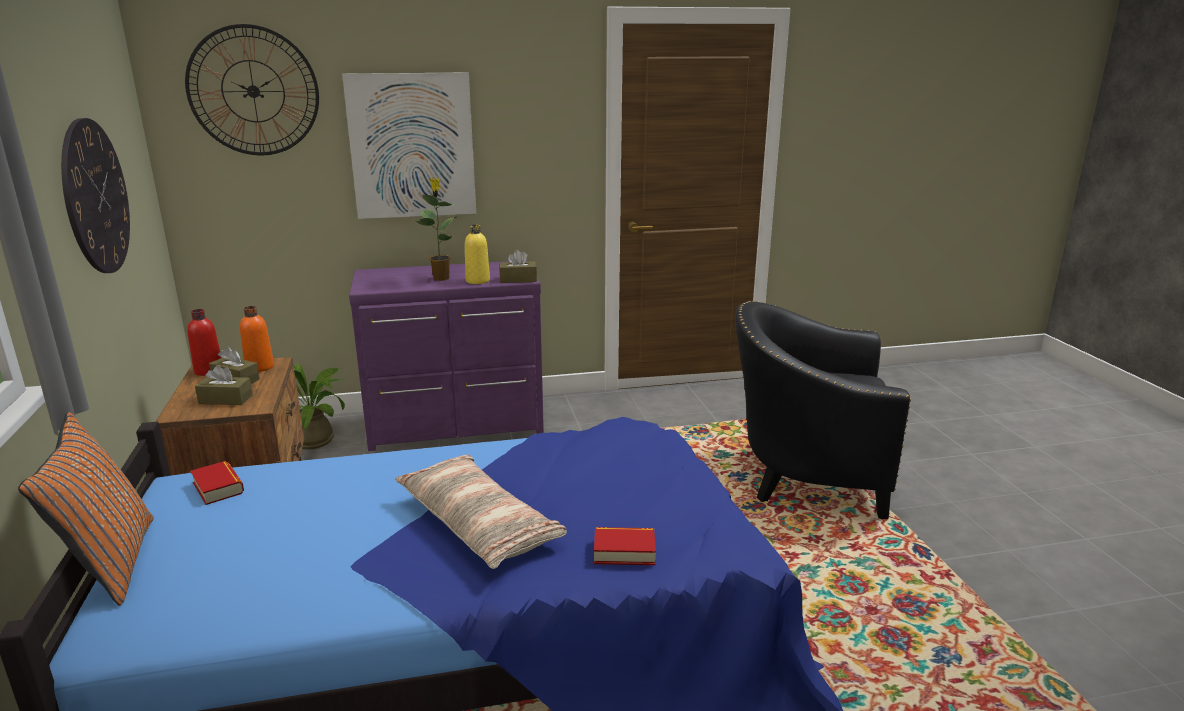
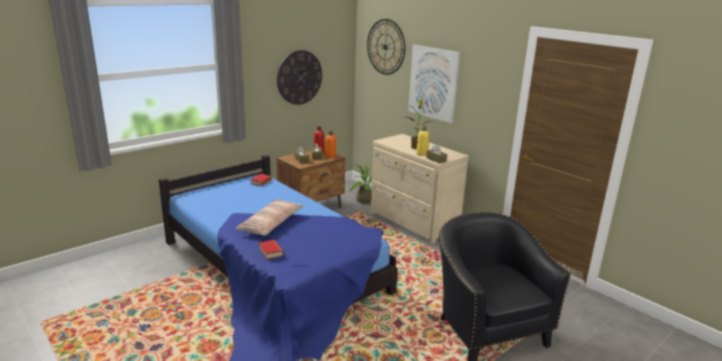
camera: 60 degrees right, 0 degrees up
(110, 563) = (214, 184): orange pillow -> none
(457, 425) = (412, 222): purple dresser -> beige dresser

